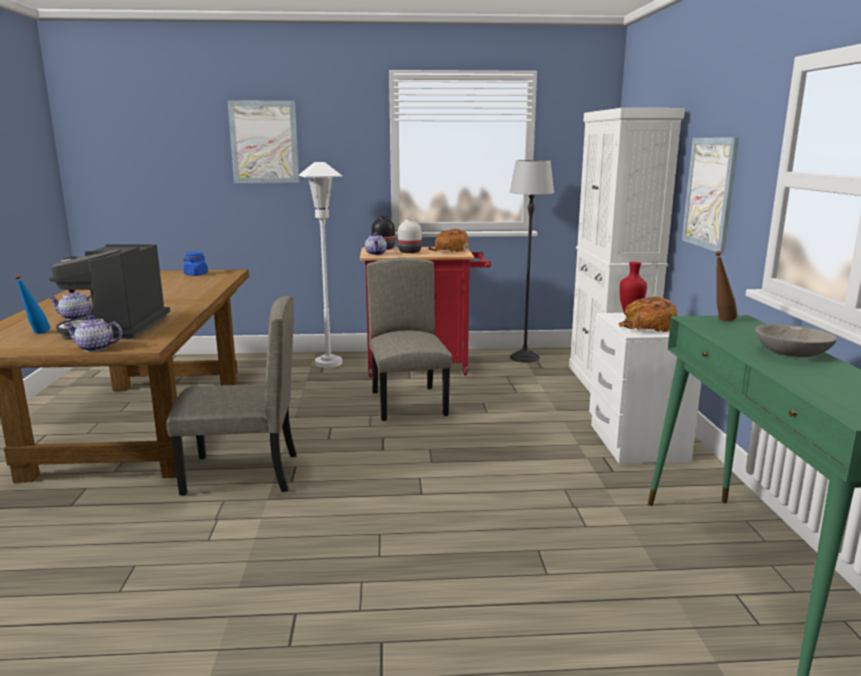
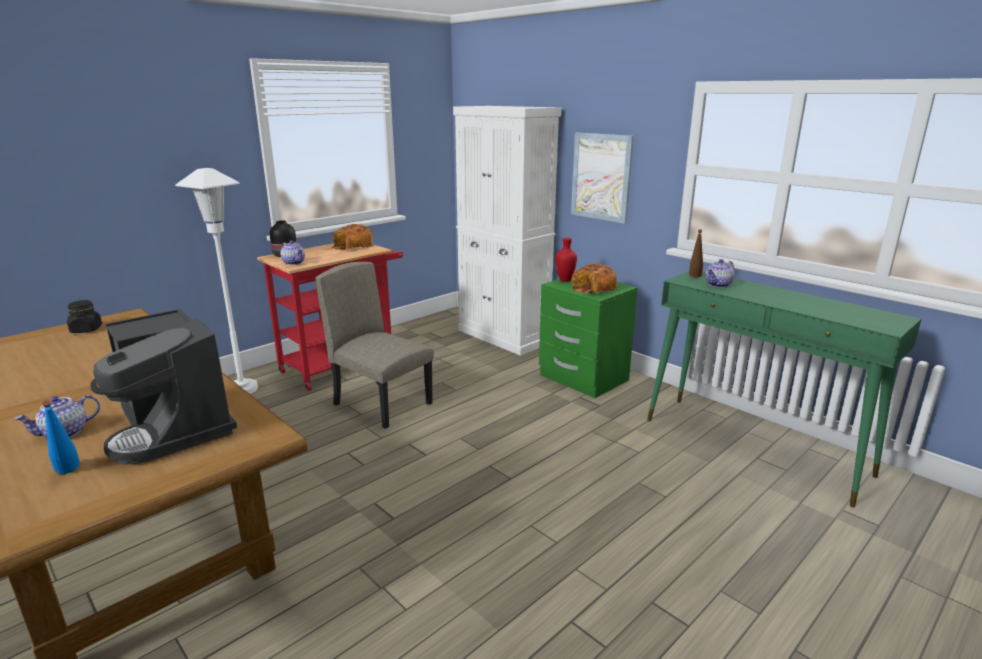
camera: 40 degrees left, 5 degrees up
(95, 348) = (211, 461): teapot -> teapot (718, 285)
(196, 274) = (86, 330): blue jar -> black jar
(241, 474) = (335, 534): beige chair -> none
(264, 142) = (108, 147): picture -> none
(409, 252) = (320, 254): white vase -> none
(524, 357) = (415, 331): floor lamp -> none
(635, 442) = (582, 378): white nightstand -> green nightstand
(791, 353) = (774, 293): grey bowl -> none

